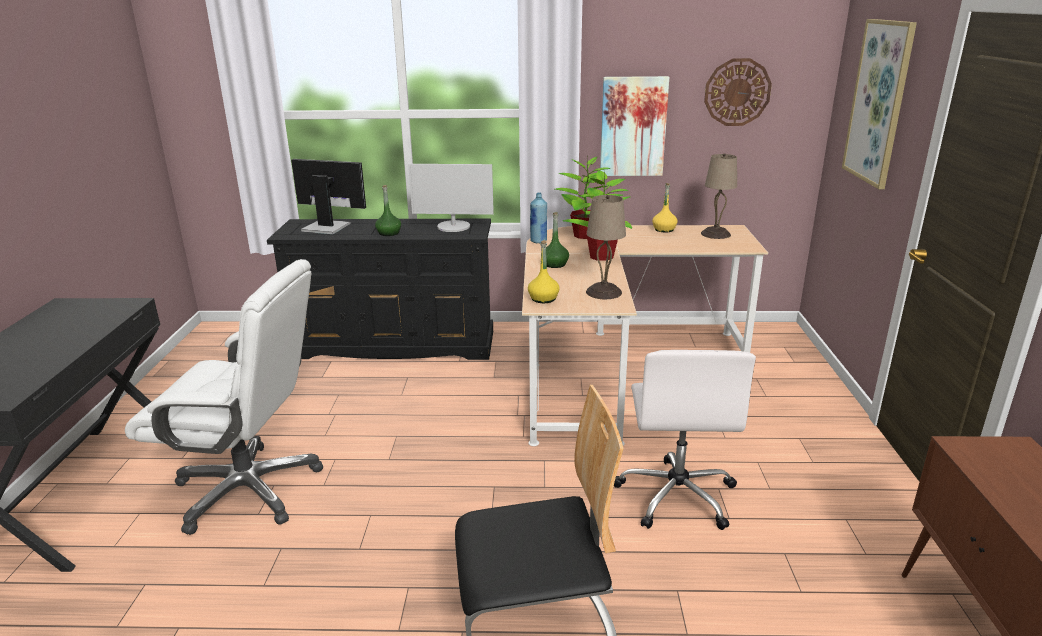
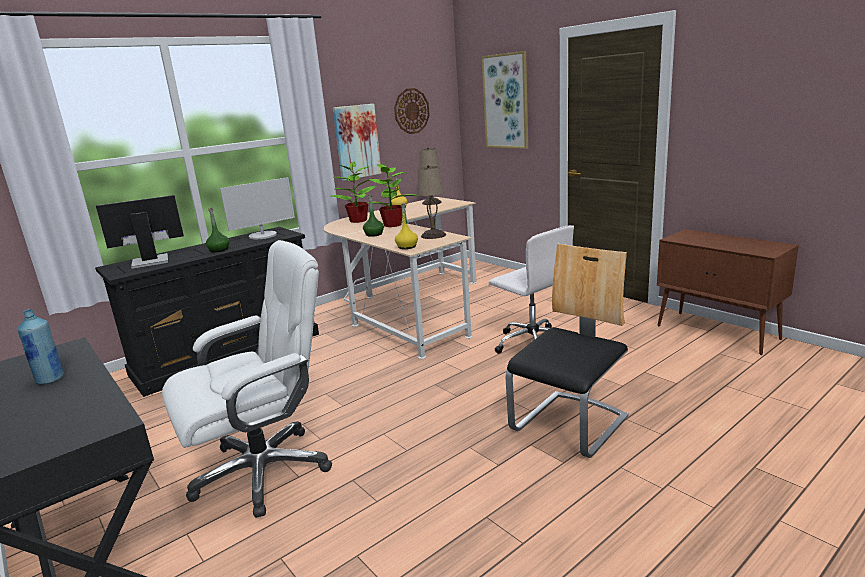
camera: 40 degrees left, 5 degrees down
(538, 241) = (335, 229): blue bottle -> blue bottle (50, 379)

